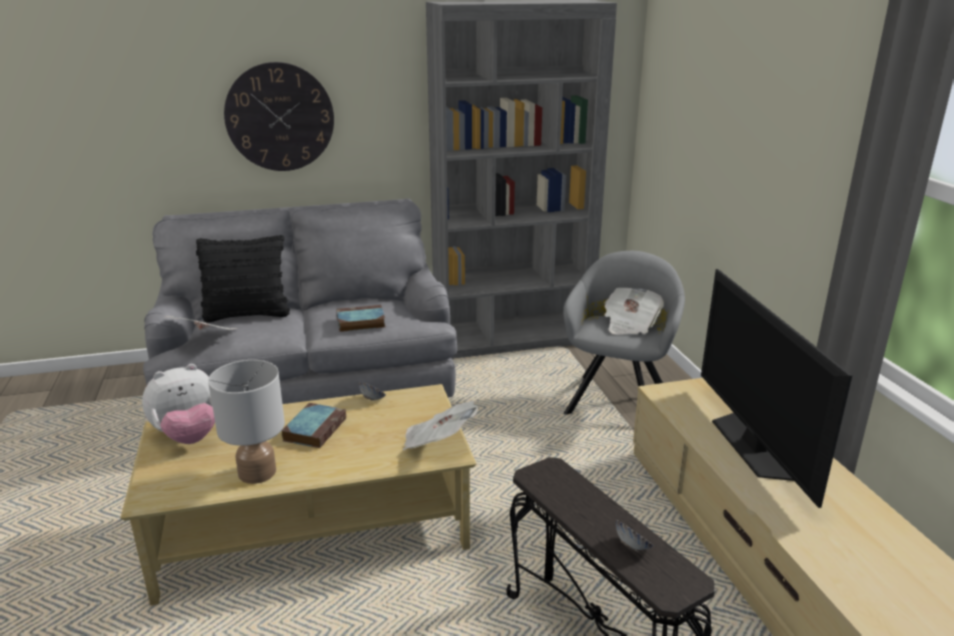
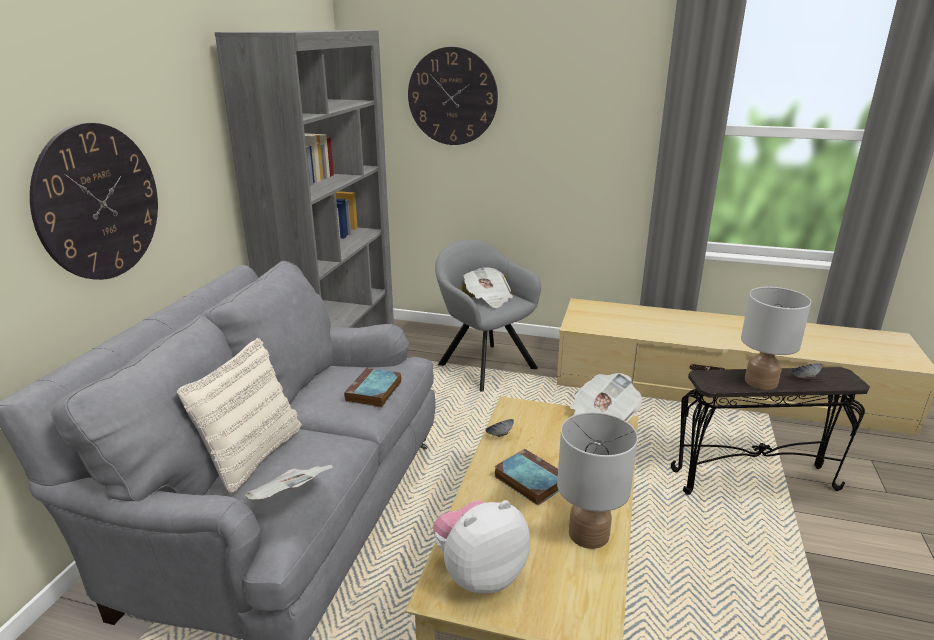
camera: 60 degrees left, 0 degrees up
(188, 437) = (479, 574): plush toy -> plush toy turned 120 degrees counterclockwise
(248, 314) = (253, 457): black pillow -> beige pillow
(581, 511) = (761, 382): none -> grey table lamp
(705, 85) = (452, 97): none -> wall clock
(753, 446) = (660, 324): television -> none

